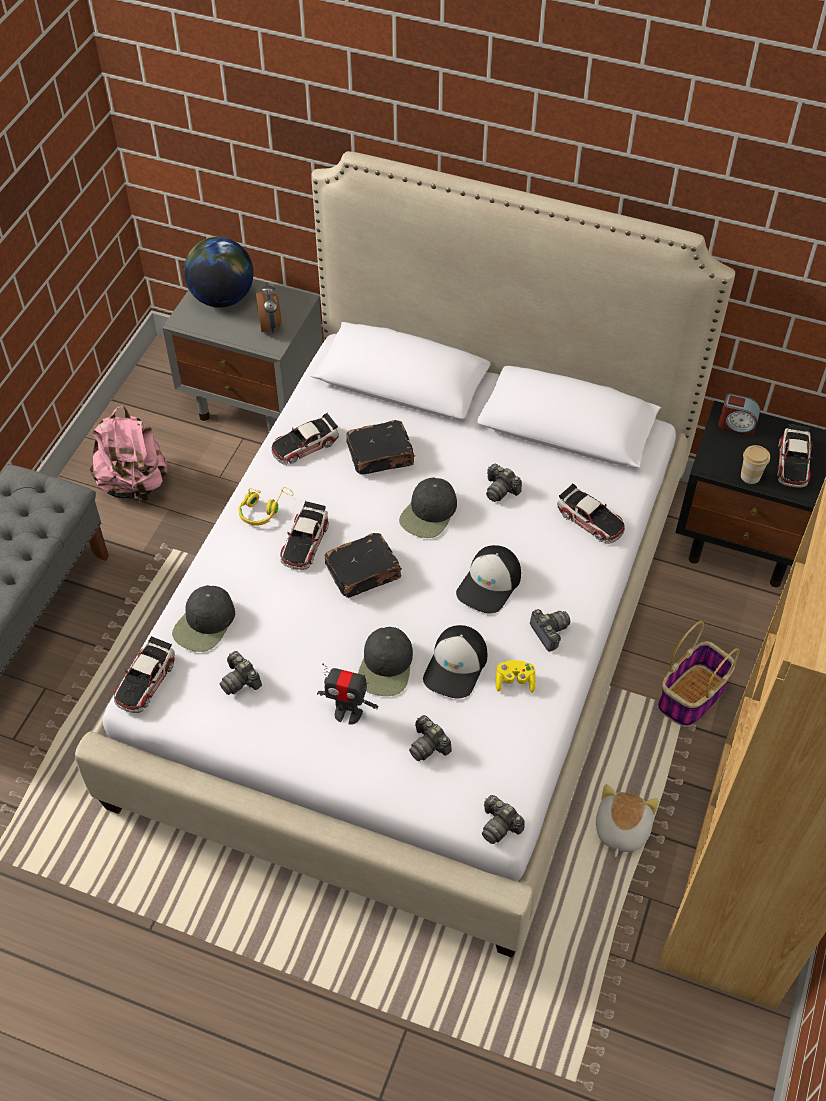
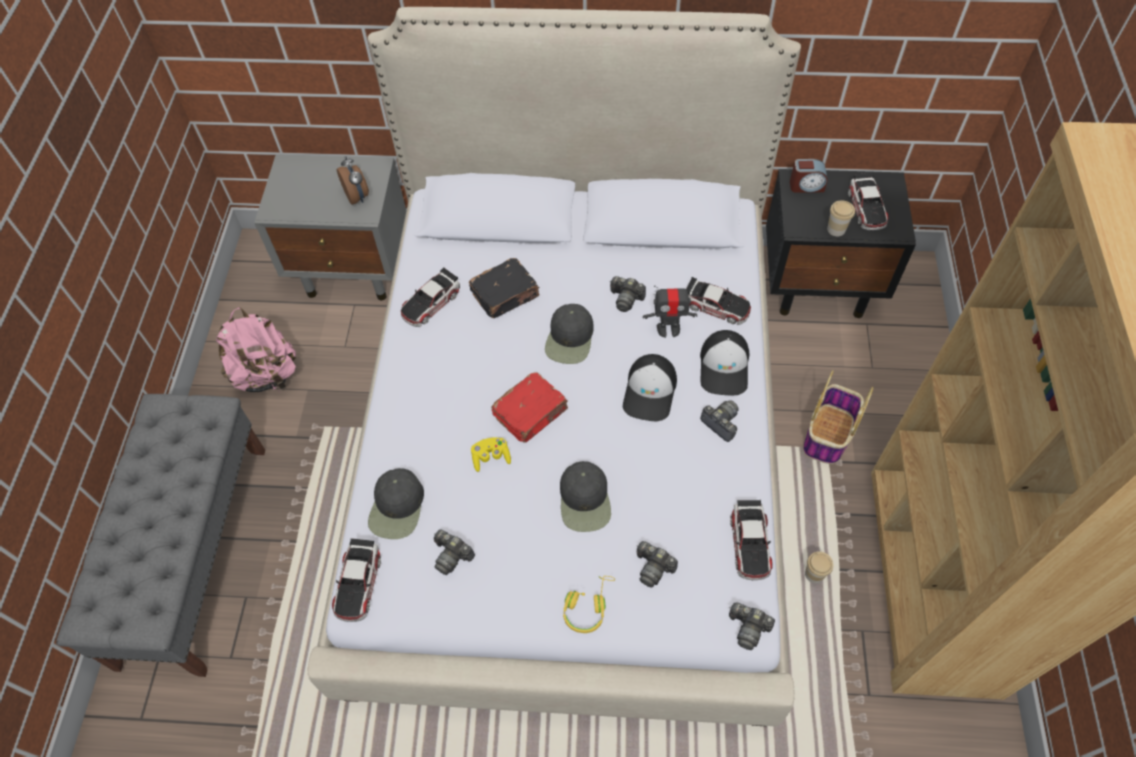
camera: 15 degrees left, 5 degrees up
(222, 297) = (302, 180): globe -> none
(263, 510) = (414, 376): yellow headphones -> yellow headphones (588, 606)
(305, 541) = (464, 397): toy car -> toy car (750, 543)
(348, 713) = (566, 558): toy robot -> toy robot (668, 329)
(364, 573) = (531, 413): black book -> red book
(456, 666) = (649, 480): cap -> cap (724, 367)
(515, 681) = (708, 480): yellow game controller -> yellow game controller (491, 457)
(620, 829) = (814, 574): plush toy -> cup

